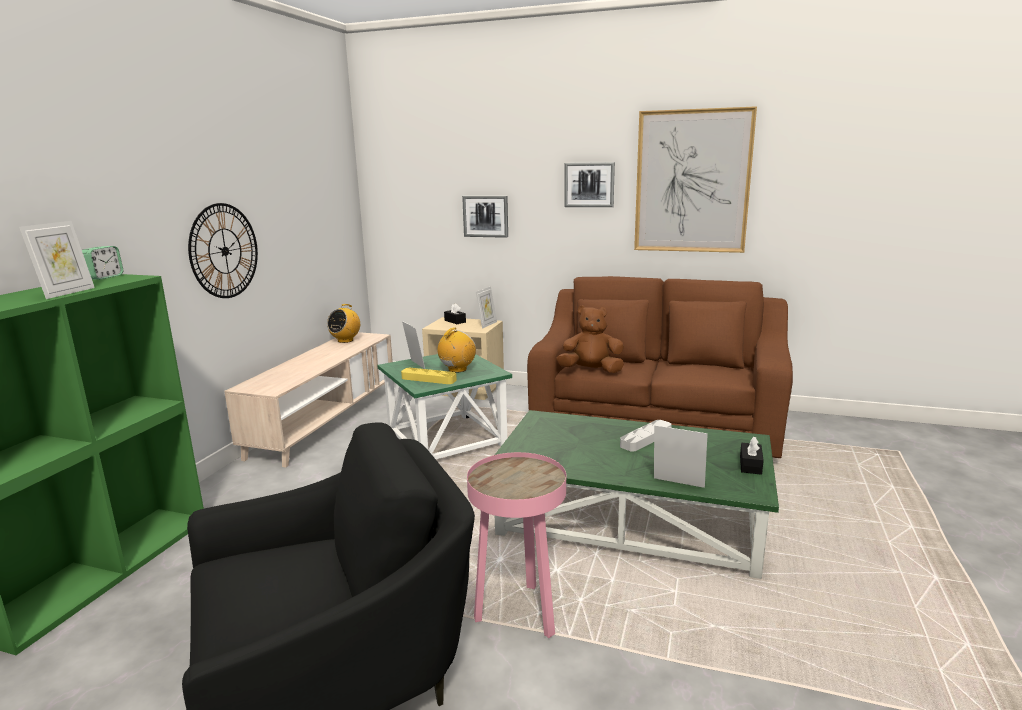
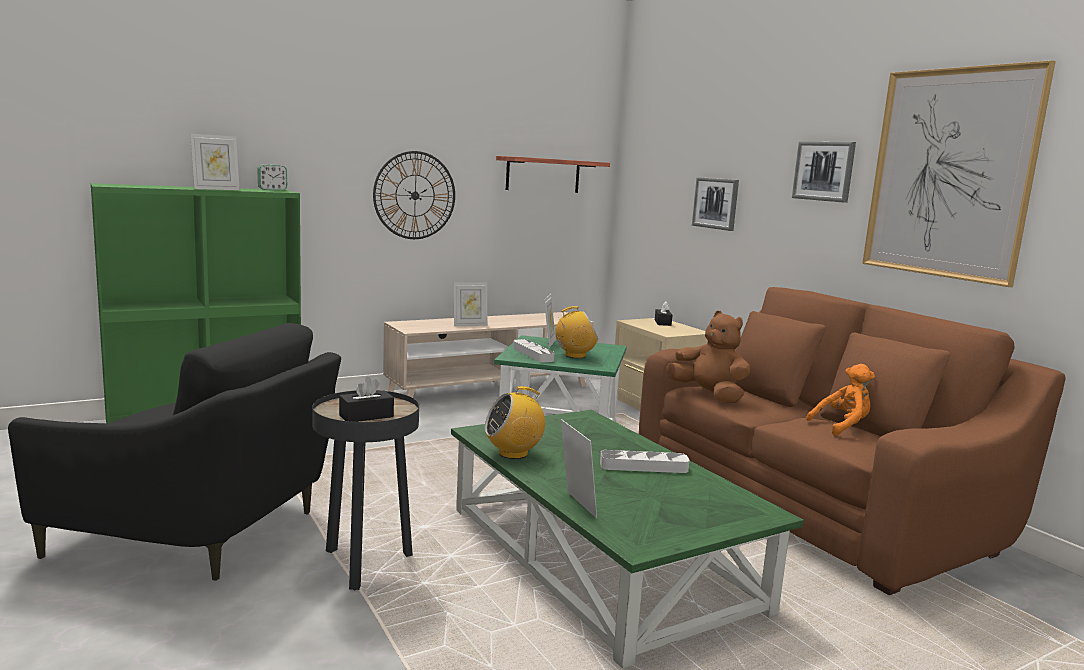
camera: 40 degrees right, 5 degrees down
(315, 208) = (543, 175): none -> shelf
(345, 340) = (545, 316): radio -> radio (513, 453)
(429, 379) = (532, 354): yellow tray -> grey tray
(487, 324) = (686, 332): picture frame -> picture frame (469, 325)
(519, 613) = (365, 564): pink side table -> black side table
(698, 366) = (842, 427): none -> orange plush toy
(750, 465) = (699, 527): black tissue box -> black tissue box (366, 416)

